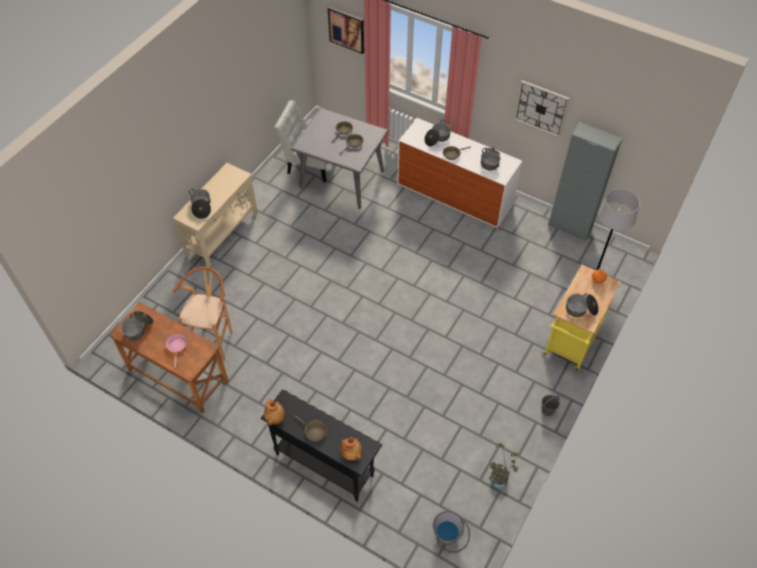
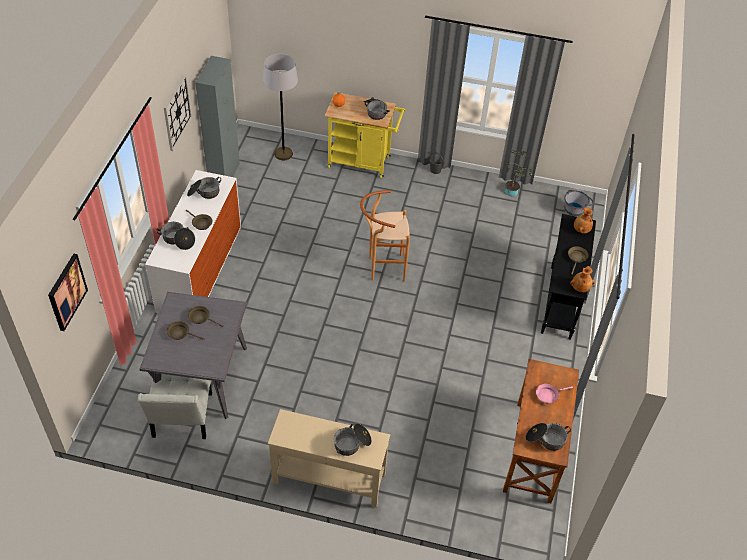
camera: 110 degrees left, 5 degrees down
(214, 340) = (477, 432): brown stool -> brown stool (382, 268)

